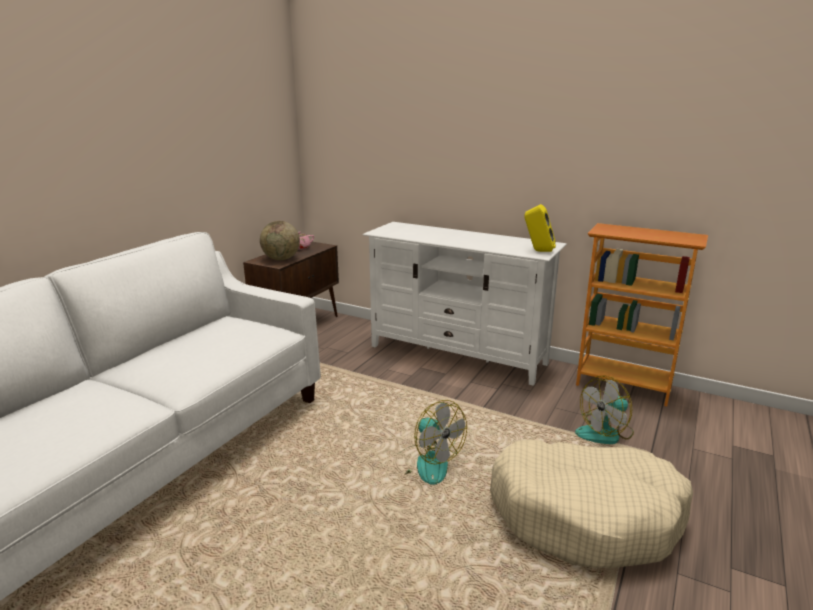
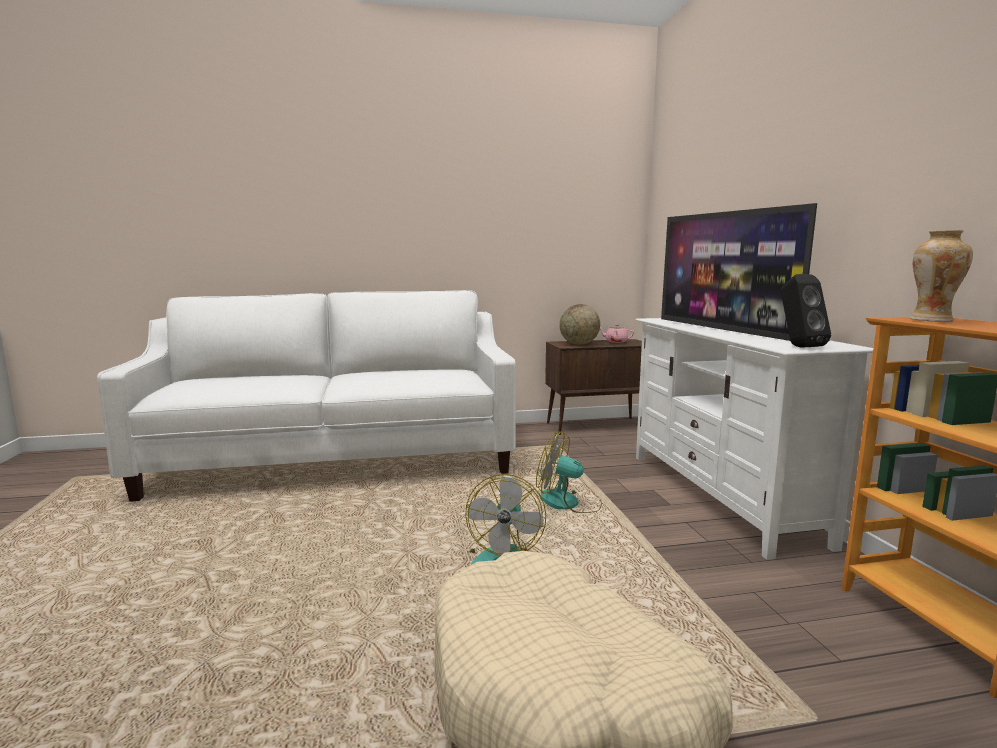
camera: 50 degrees right, 10 degrees down
(456, 238) = (723, 329): none -> television
(538, 251) = (798, 346): yellow speaker -> black speaker
(605, 433) = (779, 655): fan -> fan (569, 503)
(616, 231) = (932, 320): none -> vase

